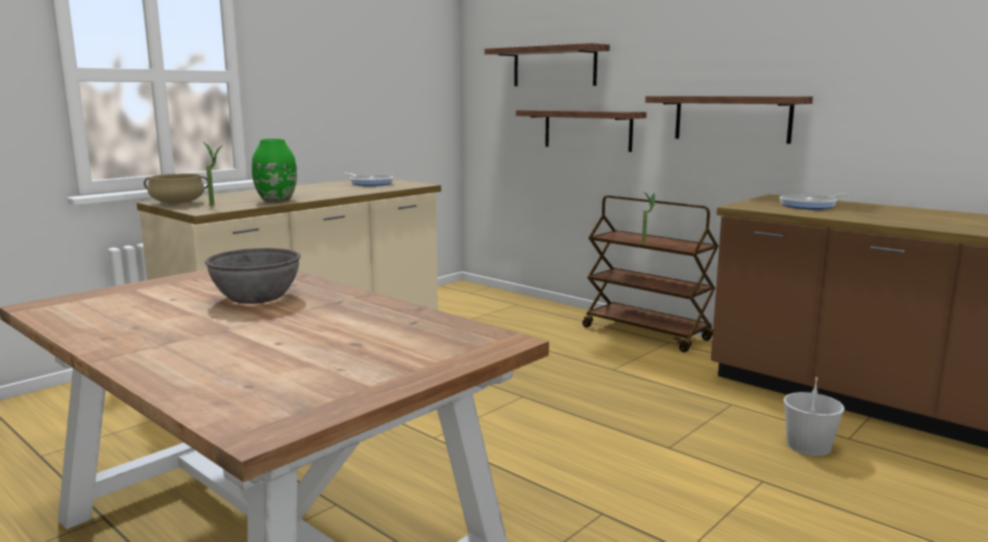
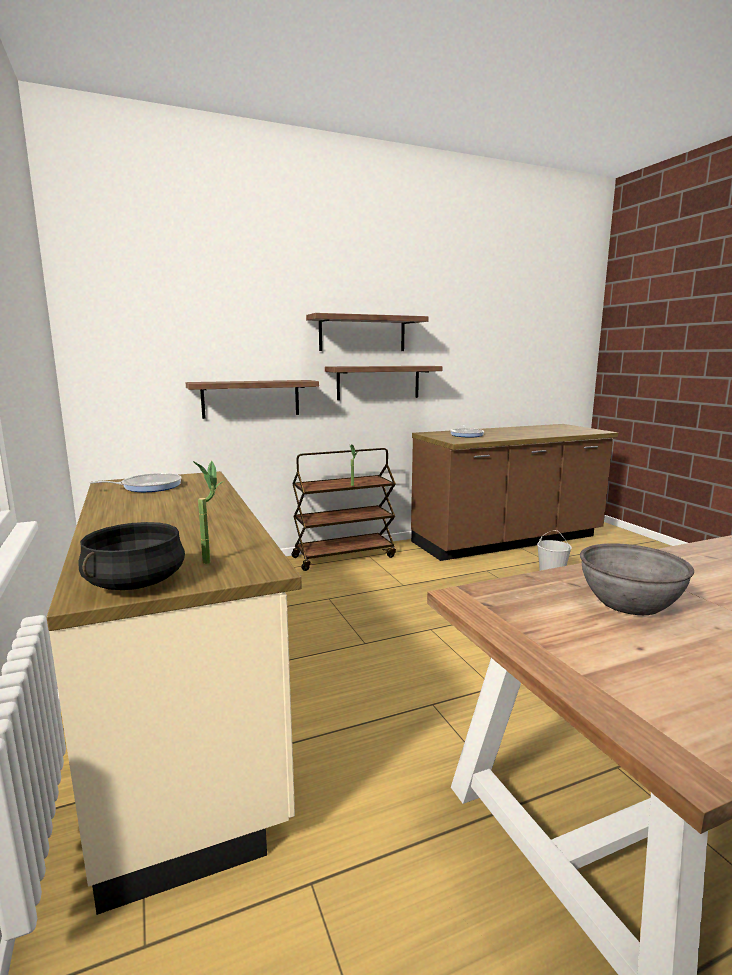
camera: 65 degrees left, 0 degrees up
(178, 203) = (135, 582): beige cooking pot -> black cooking pot
(277, 200) = (224, 529): green vase -> none
(554, 66) = (205, 339): shelf -> shelf (362, 333)

